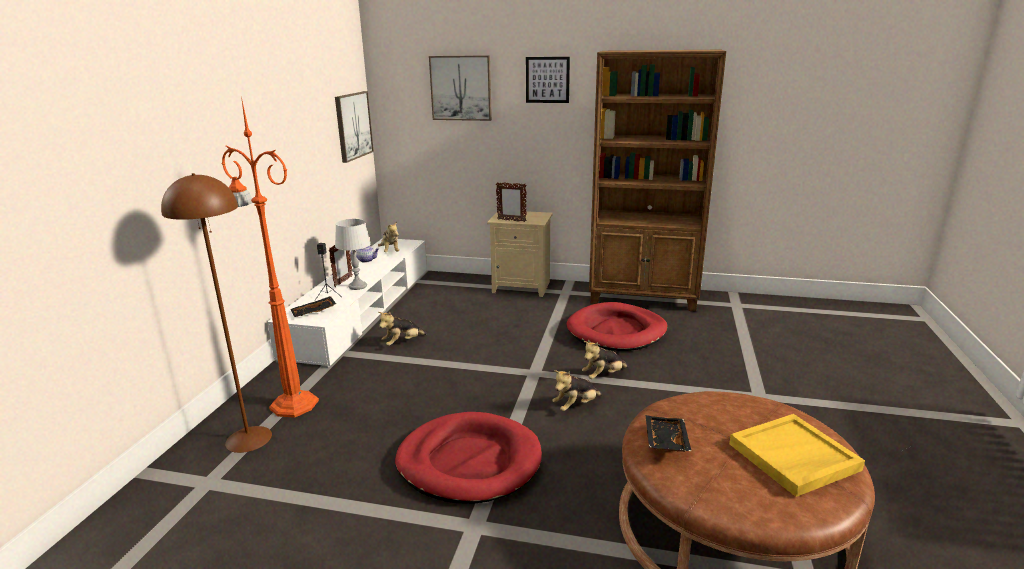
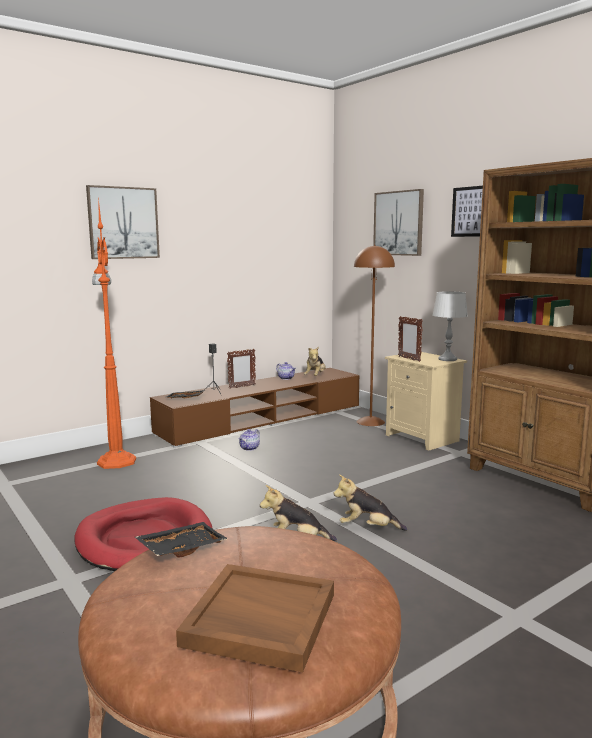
camera: 40 degrees right, 10 degrees down
(249, 438) = (61, 470): brown floor lamp -> brown floor lamp (370, 422)
(353, 126) = (303, 256): picture -> picture (123, 223)
(358, 286) = (245, 391): grey table lamp -> grey table lamp (448, 359)
(363, 309) = (263, 420): white tv stand -> brown tv stand
(402, 342) = (249, 448): plush toy -> teapot
(616, 331) = (453, 499): red dog bed -> none
(793, 457) = (259, 619): yellow tray -> brown tray

